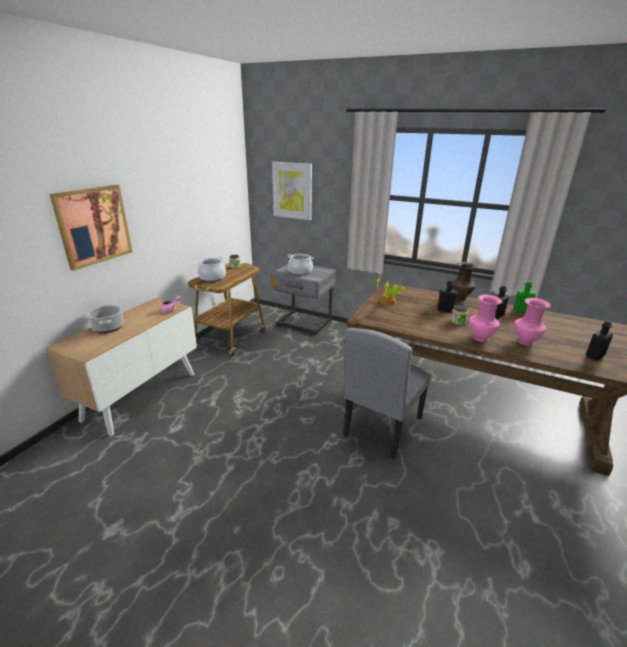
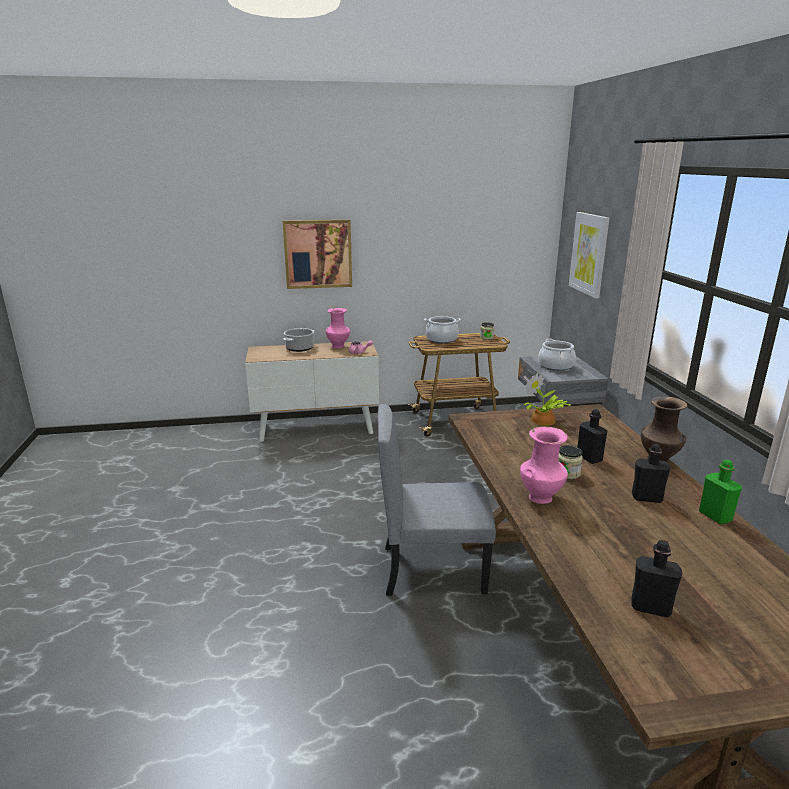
camera: 55 degrees right, 5 degrees down
(525, 342) = (591, 534): pink vase -> pink vase (338, 346)

